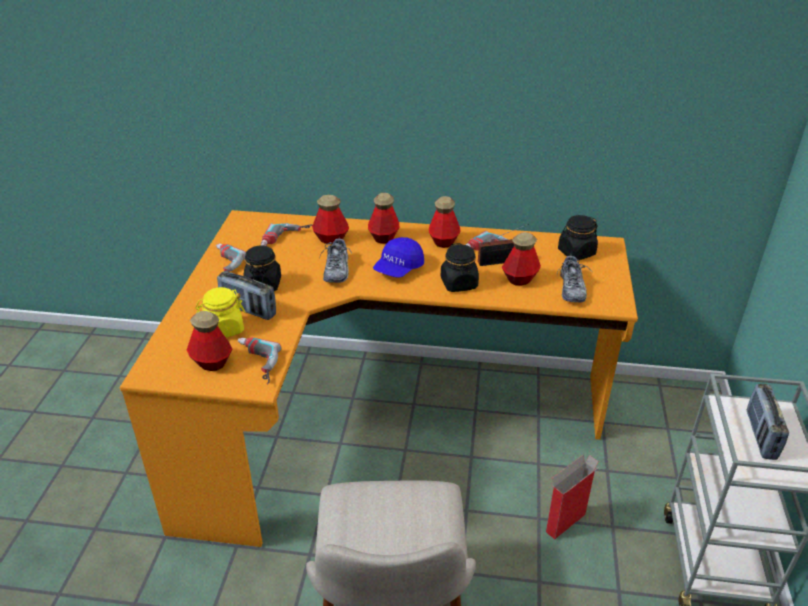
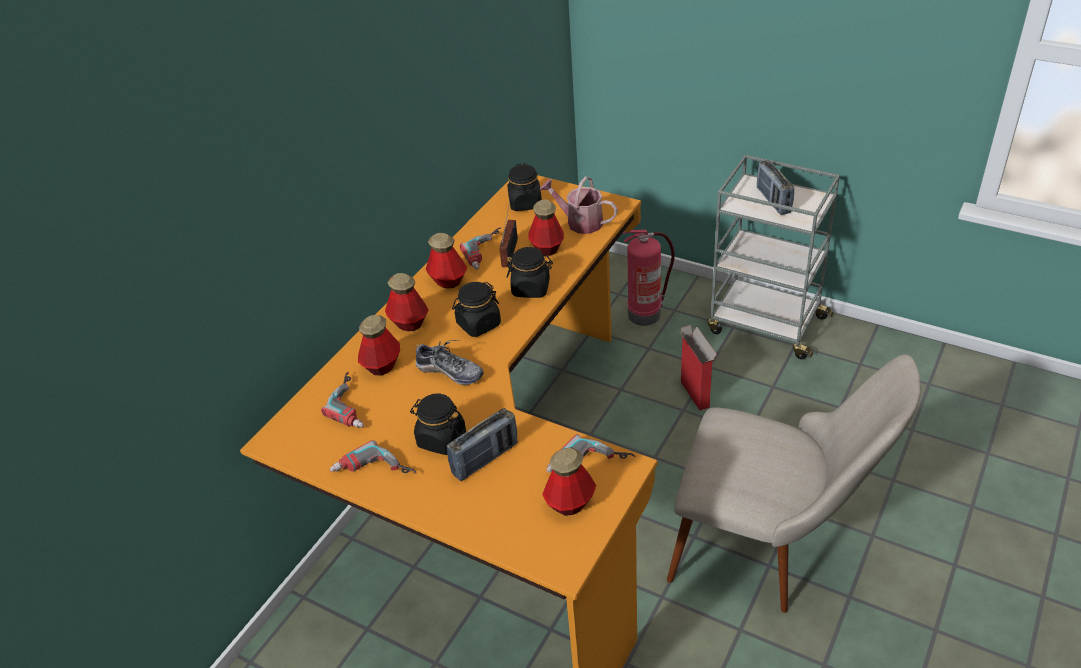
camera: 65 degrees left, 5 degrees up
(224, 329) = (511, 486): yellow jar -> none
(398, 269) = (478, 324): blue cap -> black jar
(571, 288) = (580, 222): shoe -> watering can
(654, 456) = (645, 314): none -> fire extinguisher
(760, 435) = (773, 201): radio -> radio turned 45 degrees clockwise

